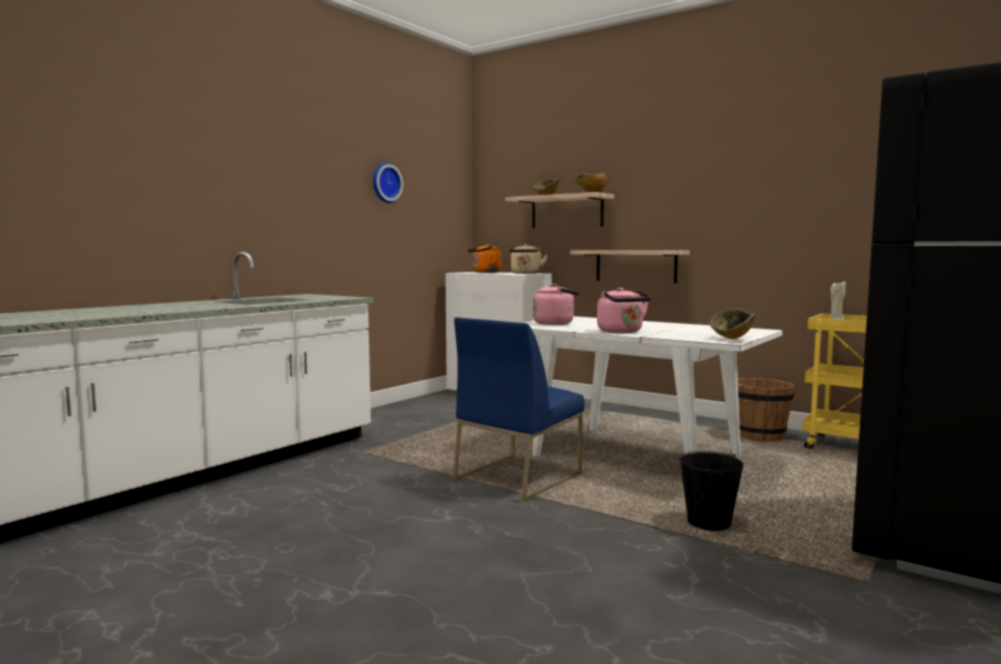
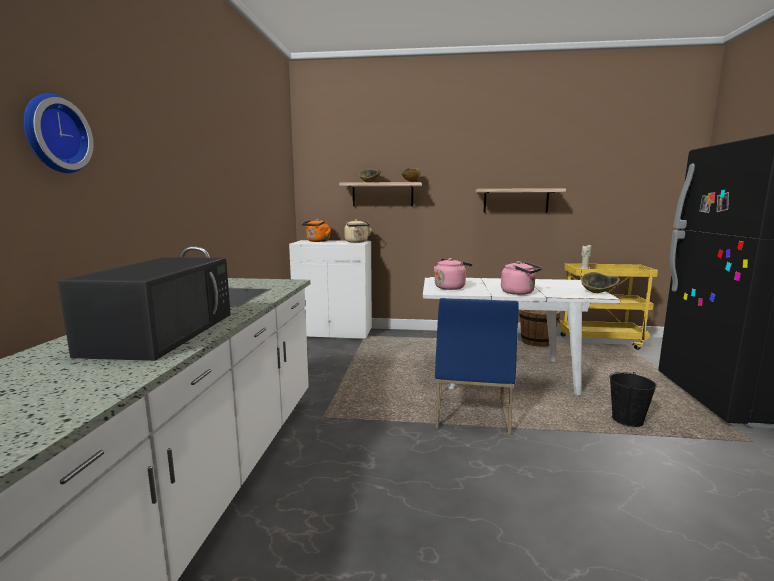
camera: 30 degrees left, 5 degrees up
(150, 309) = (164, 332): none -> black microwave
(385, 183) = (255, 169): wall clock -> wall clock (53, 134)
(635, 266) = (438, 234): shelf -> shelf (515, 201)

